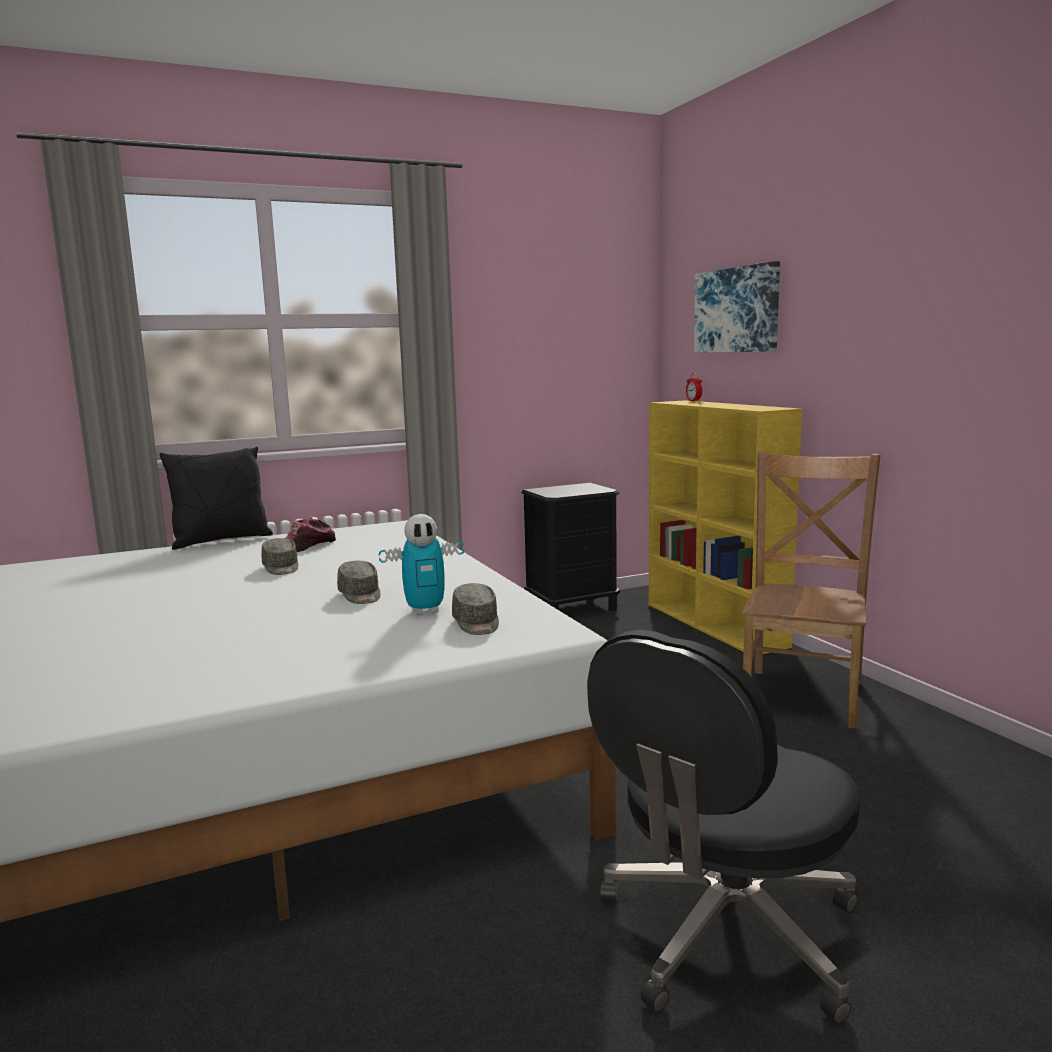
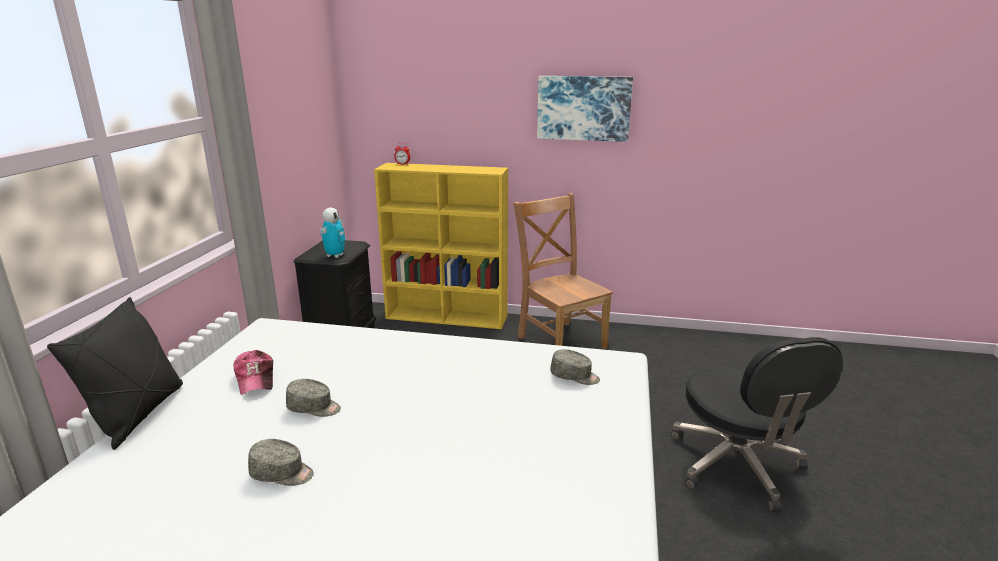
camera: 55 degrees left, 10 degrees up
(360, 595) = (454, 396): grey cap -> grey cap (282, 473)
(425, 611) = (526, 384): toy robot -> toy robot (335, 255)
(737, 310) = (435, 97): picture -> picture (583, 108)

